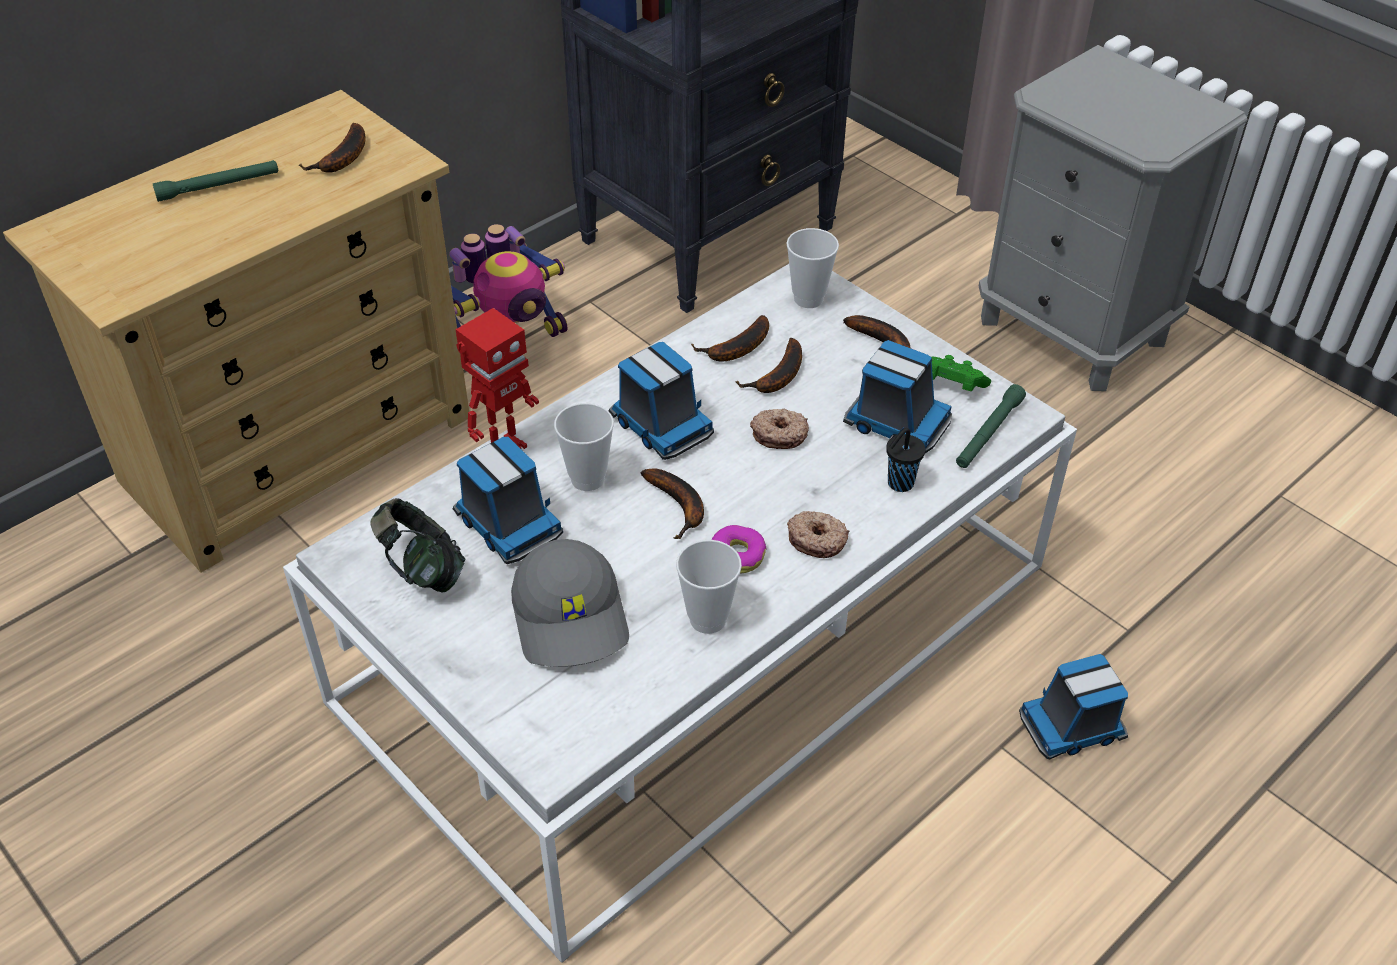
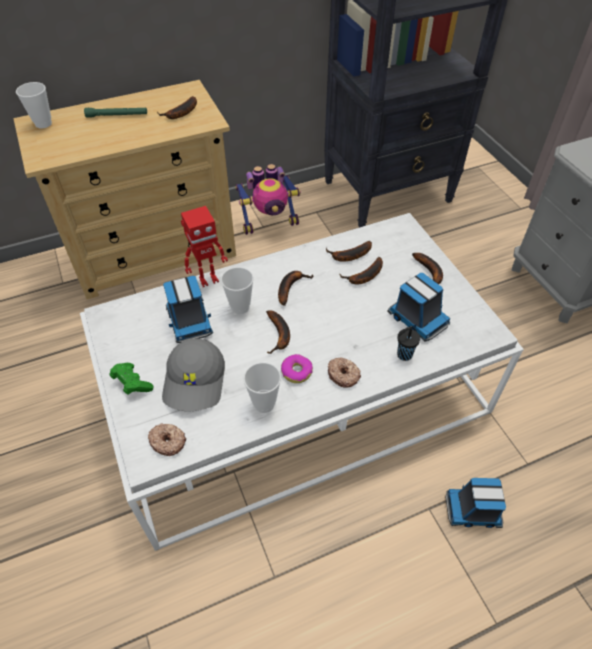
camera: 20 degrees right, 5 degrees up
(422, 570) = (137, 334): headphones -> none
(660, 425) = (290, 287): toy truck -> banana
(779, 434) = (350, 309): donut -> donut (168, 441)
(808, 299) = (400, 237): cup -> cup (43, 124)
(952, 385) = (458, 305): green game controller -> green game controller (132, 383)
(988, 433) = (467, 339): green flashlight -> none

